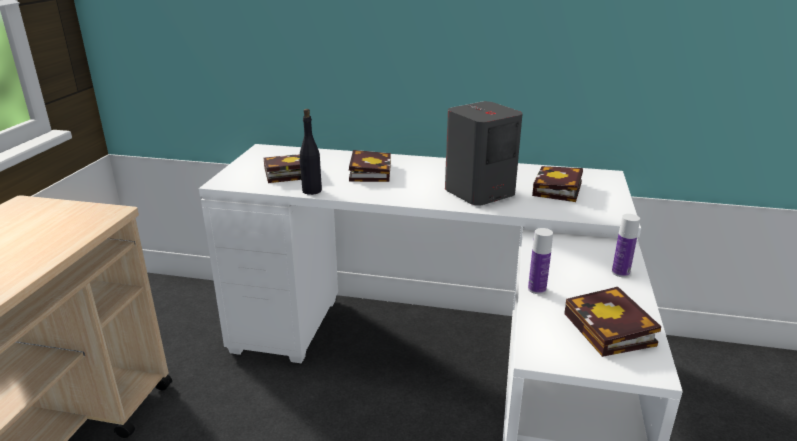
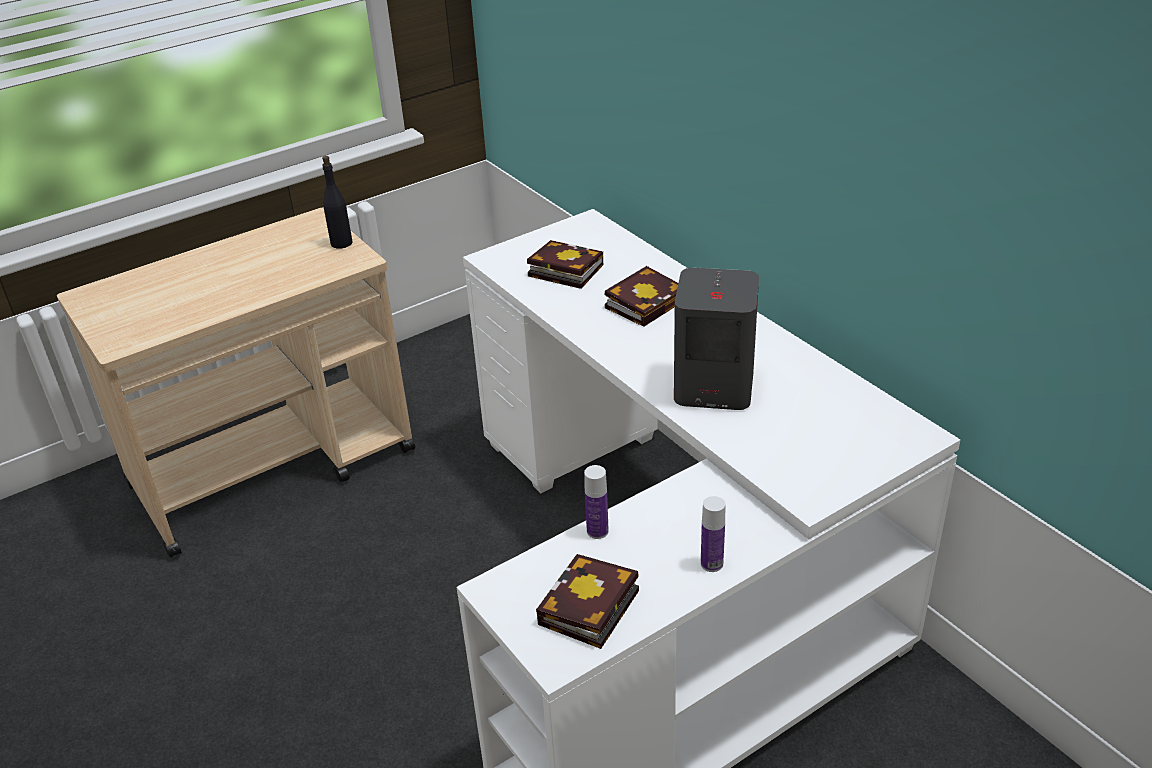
camera: 45 degrees right, 10 degrees up
(311, 191) = (551, 305): black bottle -> black bottle (341, 243)
(558, 190) = (810, 428): book -> none

